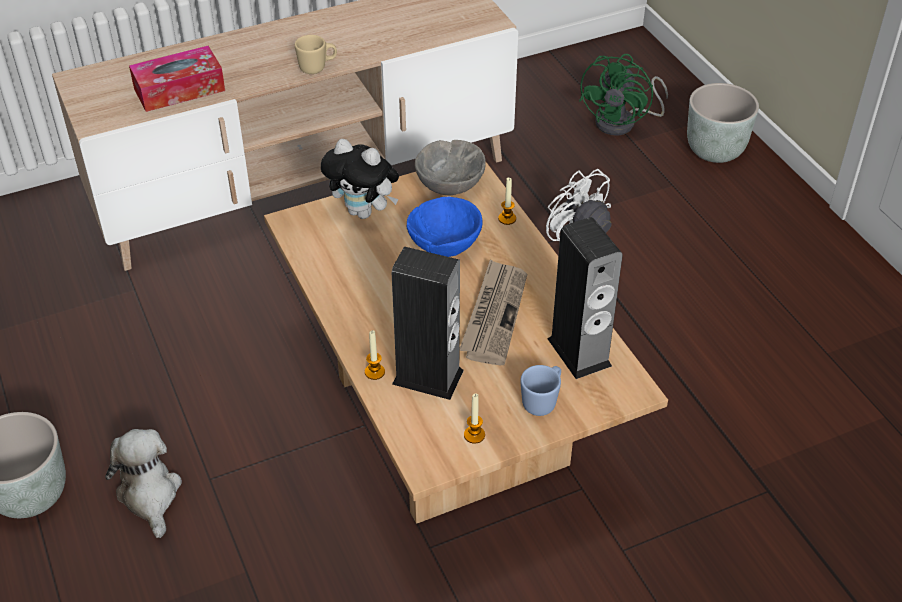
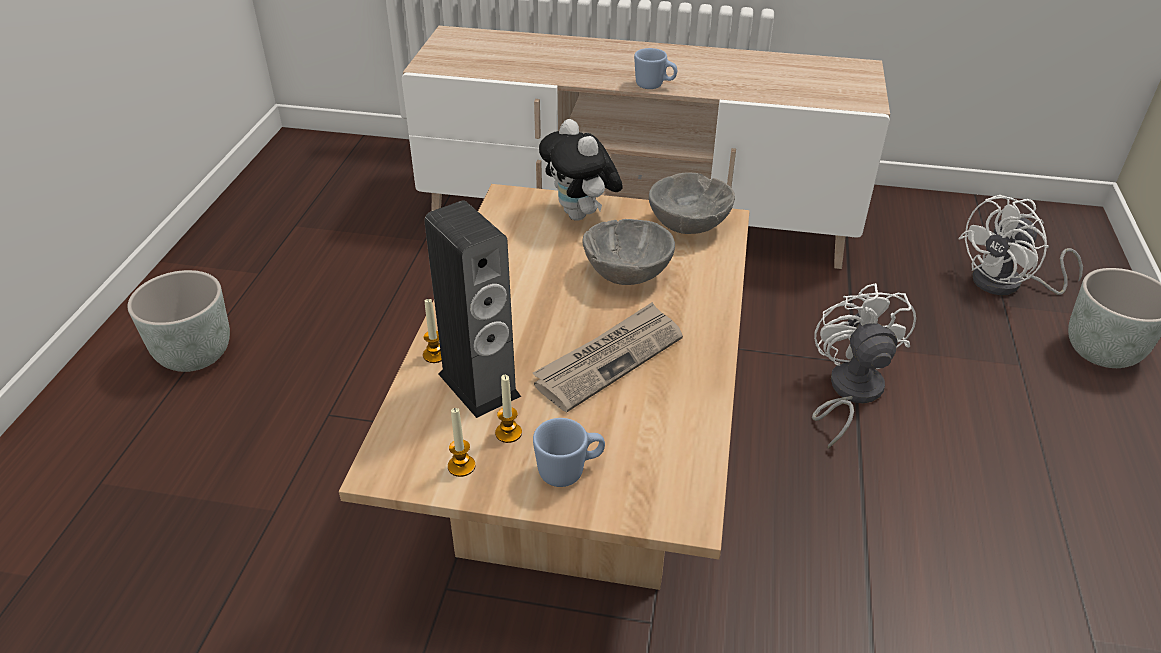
camera: 35 degrees right, 5 degrees down
(149, 494) = (273, 402): plush toy -> none
(179, 89) = (519, 64): tissue box -> none
(317, 68) = (654, 86): beige mug -> blue mug
(444, 246) = (626, 275): blue bowl -> grey bowl
(507, 219) = (717, 277): candle -> candle (508, 433)
(579, 352) = (663, 441): speaker -> none
(623, 122) = (1007, 284): green fan -> white fan

